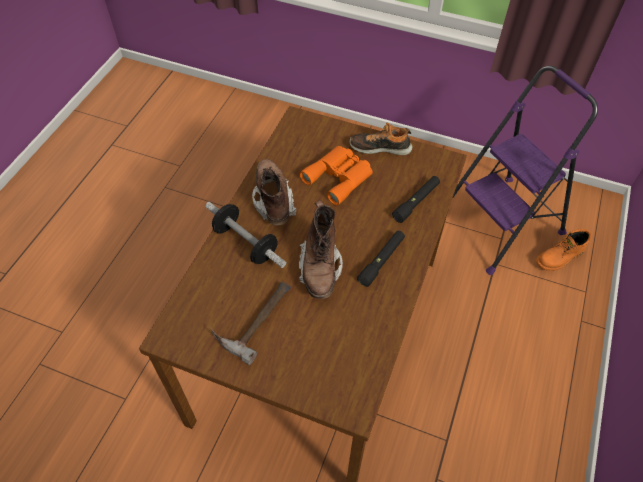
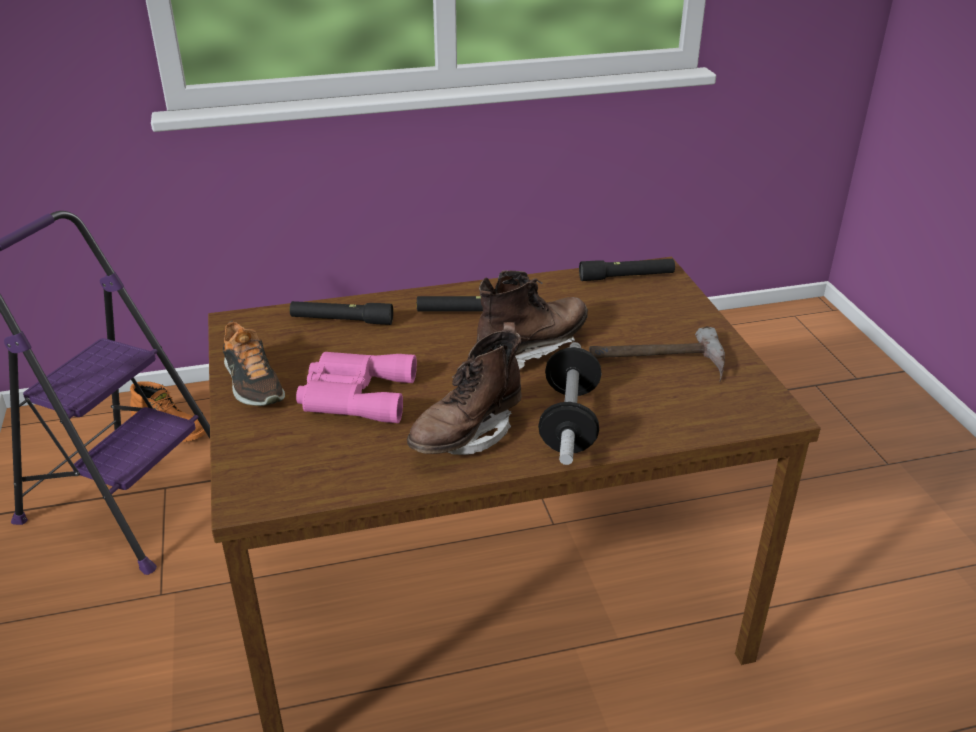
camera: 125 degrees left, 20 degrees down
(339, 177) = (354, 395): orange binoculars -> pink binoculars
(359, 379) = (626, 277): none -> black flashlight

